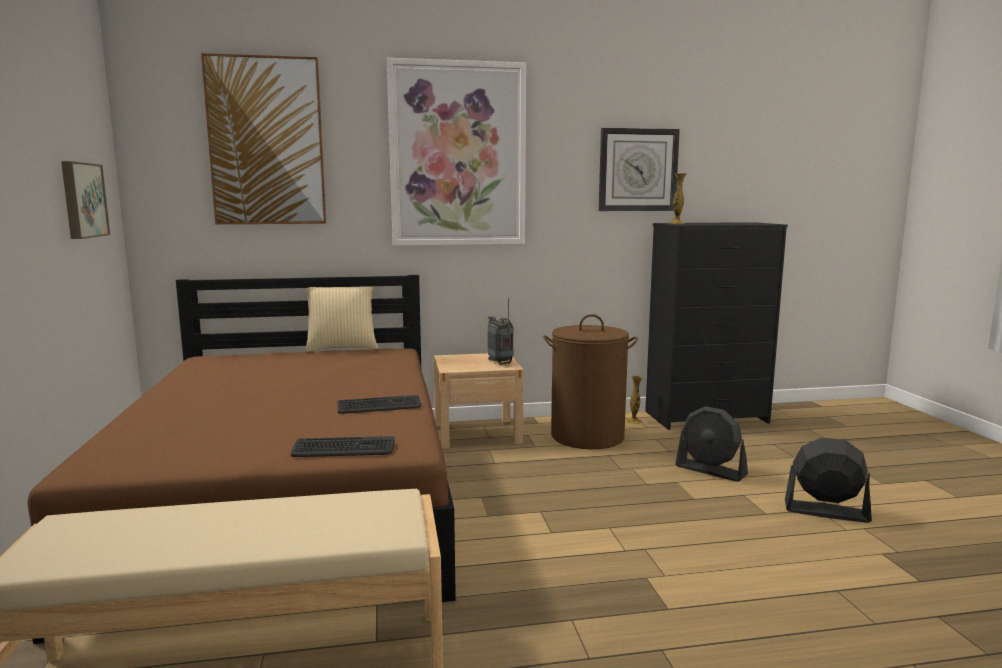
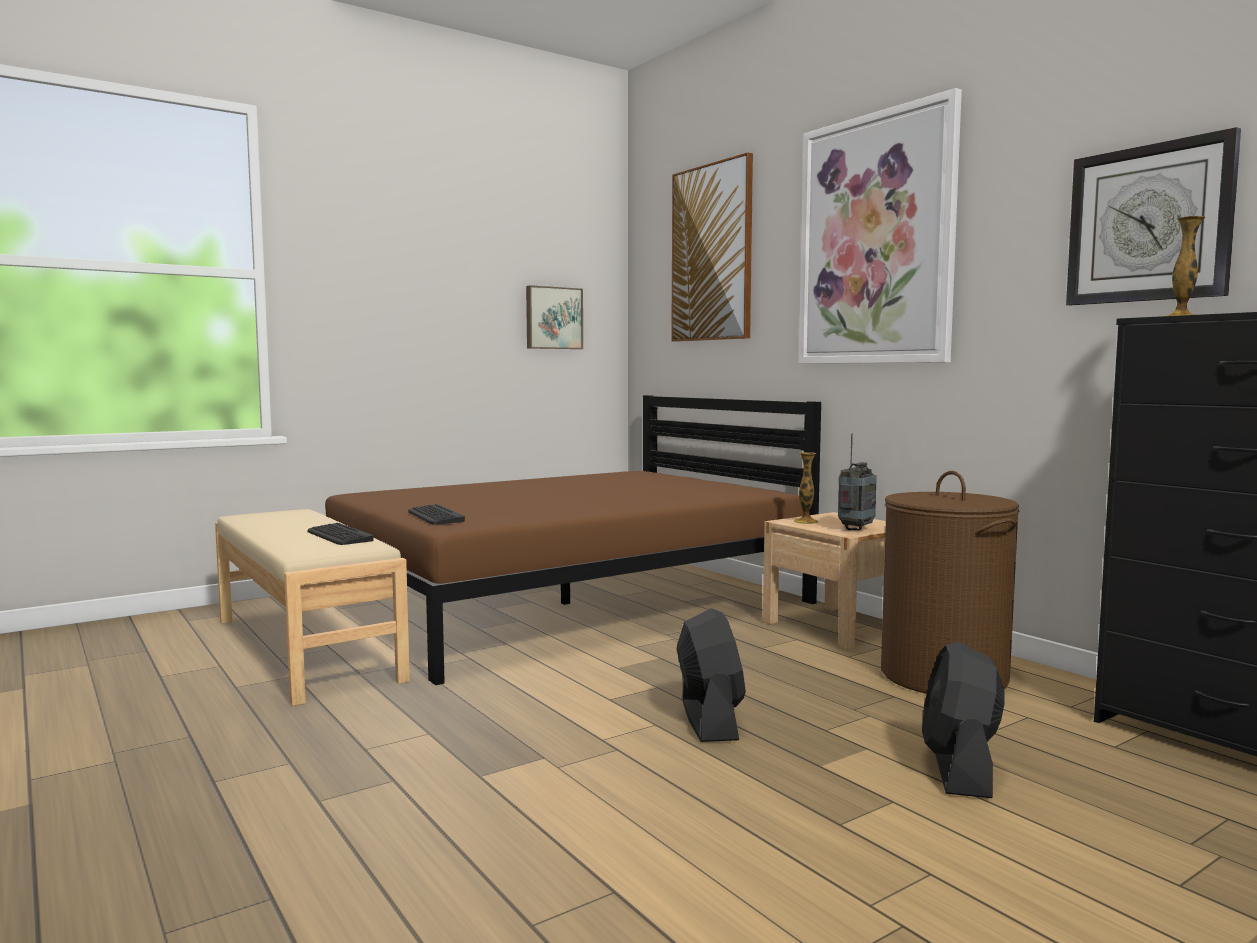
camera: 65 degrees right, 5 degrees down
(342, 348) = (743, 483): pillow -> none
(379, 406) = (560, 509): keyboard -> keyboard (339, 536)
(633, 421) = (1077, 694): vase -> vase (805, 522)
(826, 511) = (931, 882): black fan -> black fan (709, 719)

